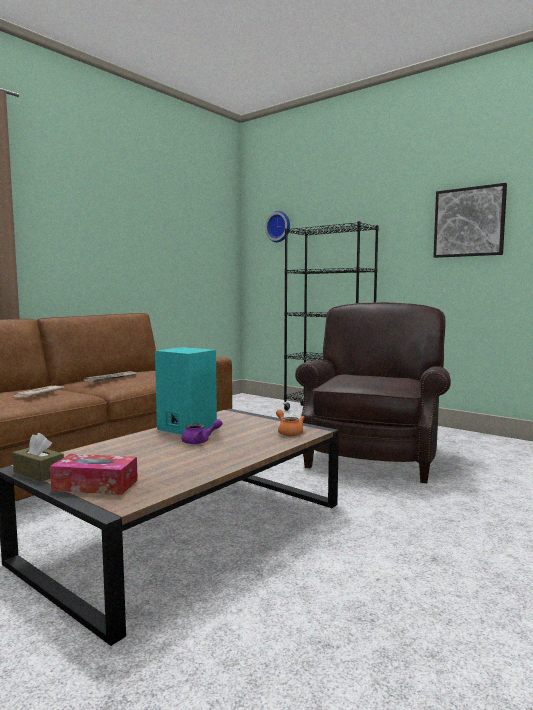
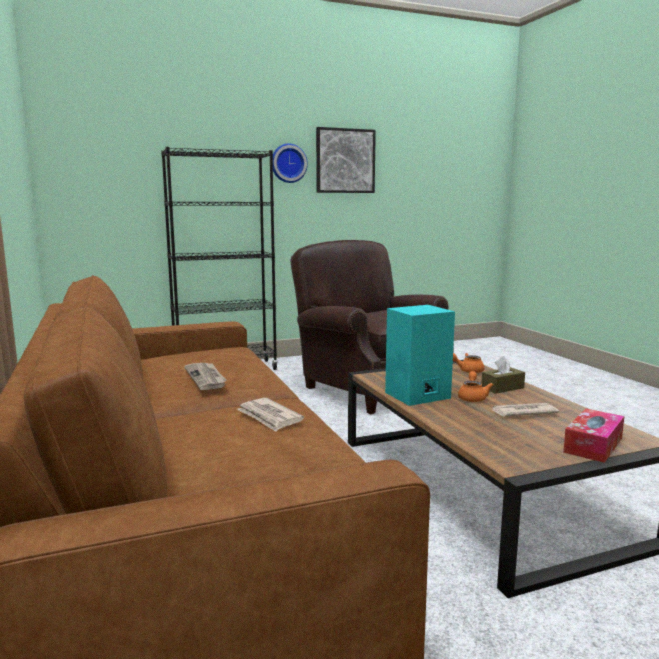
camera: 60 degrees left, 5 degrees up
(39, 473) = (544, 465): brown tissue box -> brown tissue box (502, 388)
(172, 458) = (522, 412): none -> newspaper
(200, 441) = (472, 397): purple teapot -> orange teapot
(279, 227) = (108, 138): wall clock -> wall clock (288, 163)

